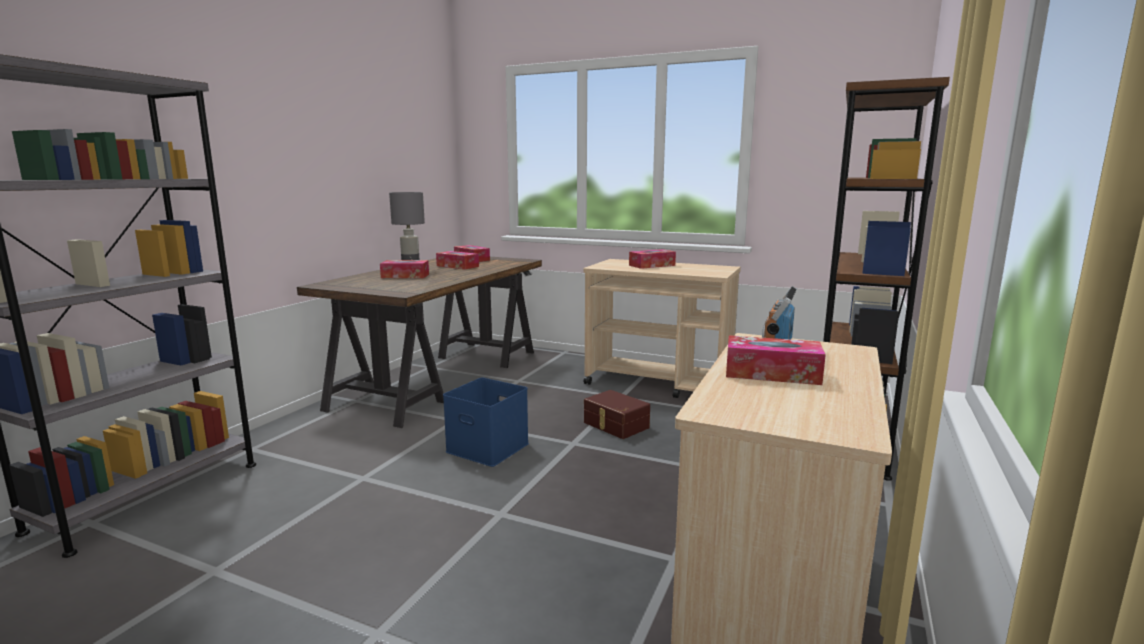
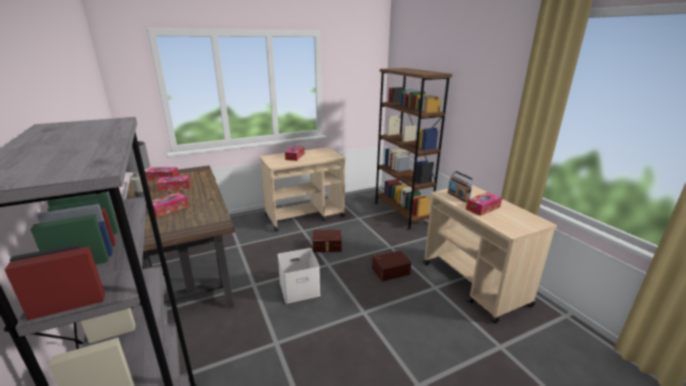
camera: 50 degrees left, 10 degrees up
(489, 447) = (300, 288): blue storage box -> white storage box
(646, 495) = (390, 270): none -> brown storage box

